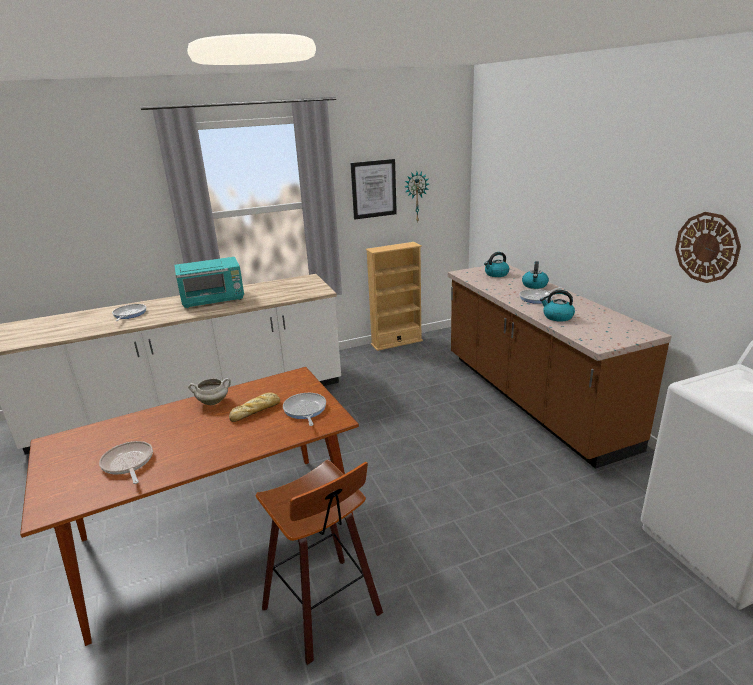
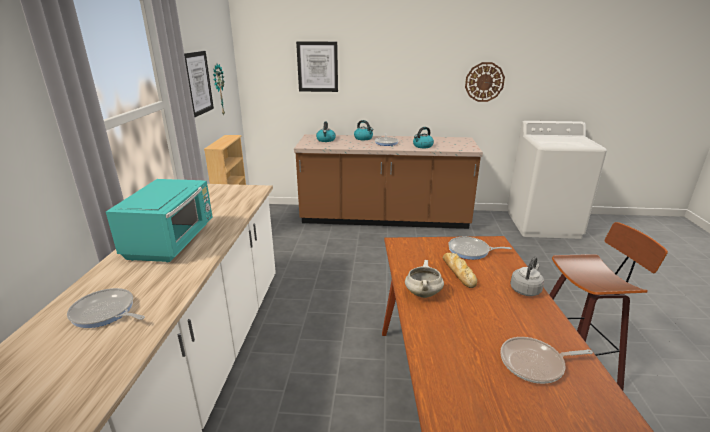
camera: 65 degrees left, 0 degrees up
(241, 449) = (526, 289): none -> grey kettle
(524, 184) = (317, 67): none -> picture

